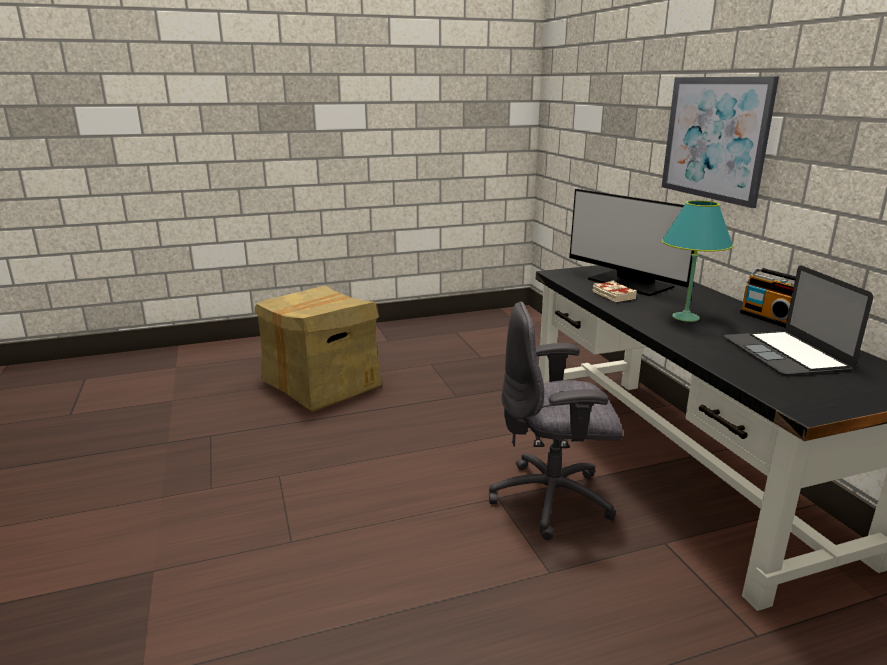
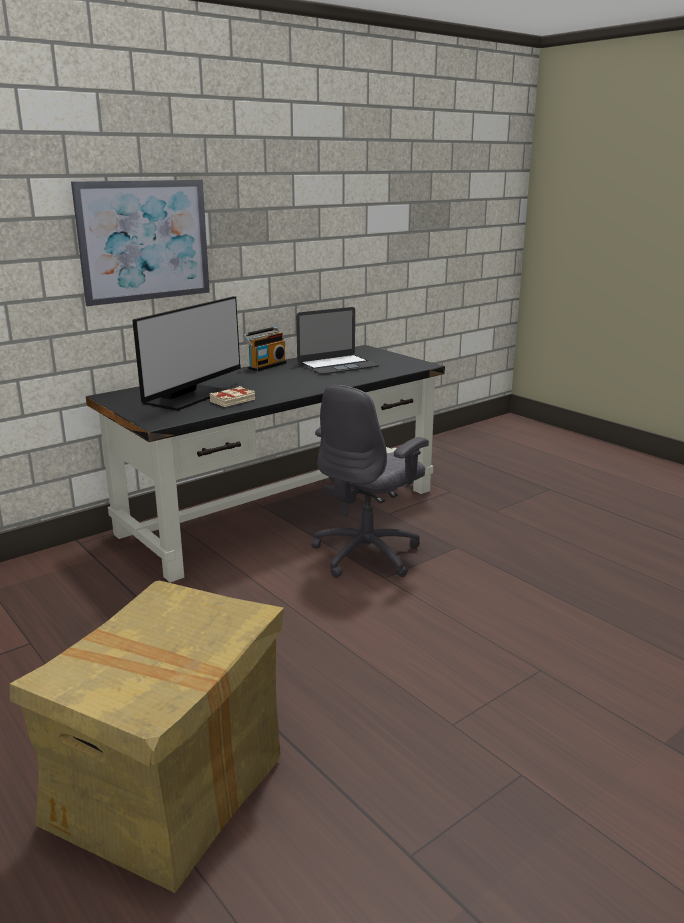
camera: 110 degrees left, 0 degrees up
(553, 499) = (368, 554): grey office chair -> grey office chair turned 60 degrees clockwise
(686, 317) = (281, 382): turquoise table lamp -> none

